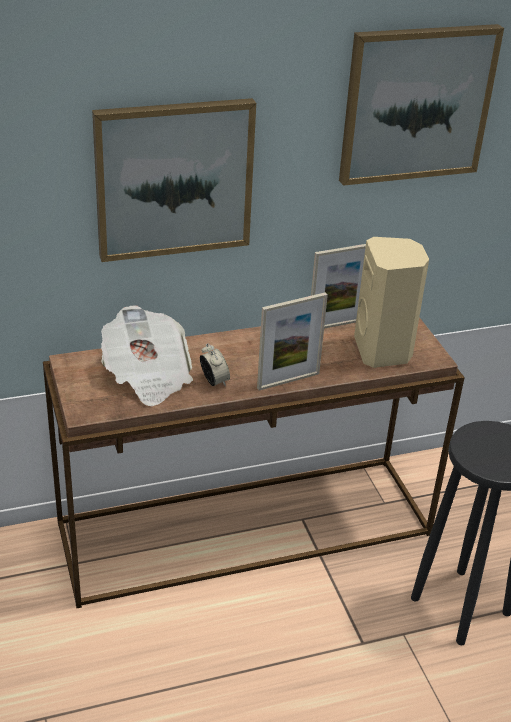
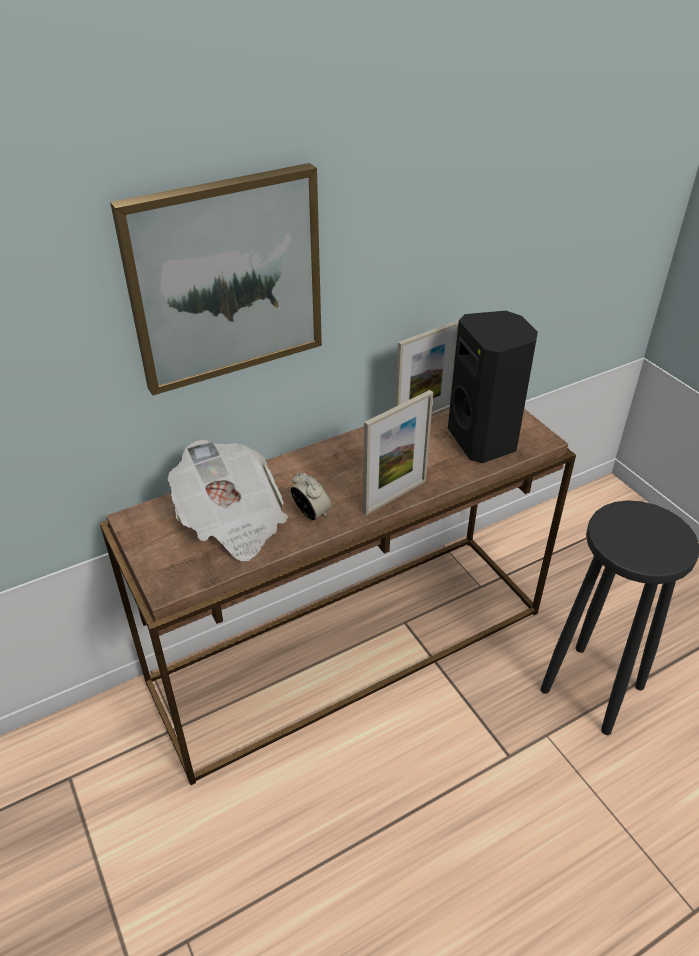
camera: 10 degrees left, 5 degrees up
(383, 351) = (484, 440): beige speaker -> black speaker
(416, 104) = (492, 149): picture -> none

